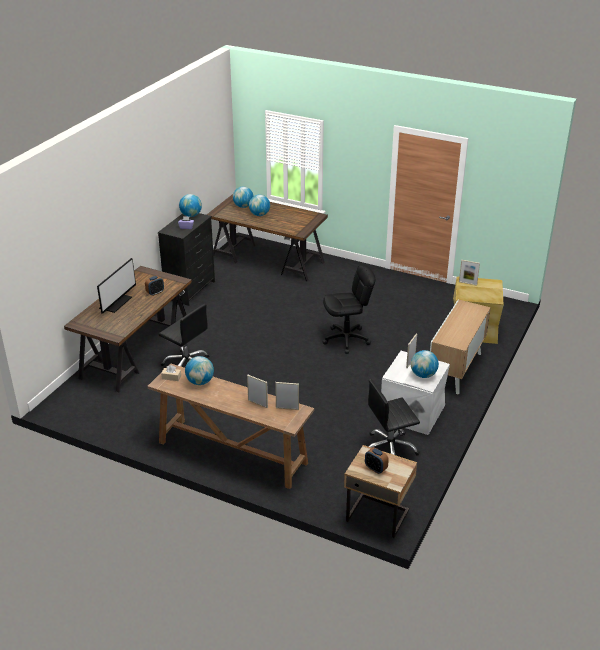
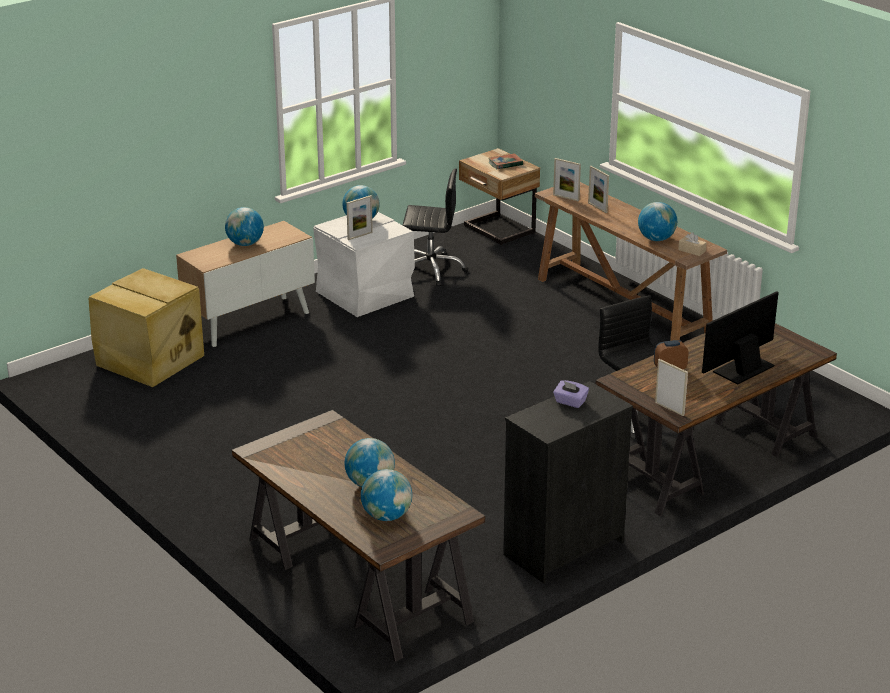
camera: 155 degrees left, 5 degrees down
(191, 215) = (546, 427): globe -> globe (245, 244)
(346, 340) = (358, 392): black office chair -> none
(375, 468) = (505, 164): alarm clock -> book
(467, 283) = (146, 302): picture frame -> picture frame (669, 409)

